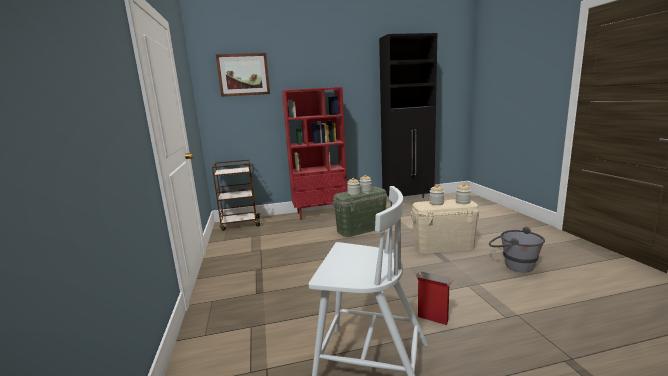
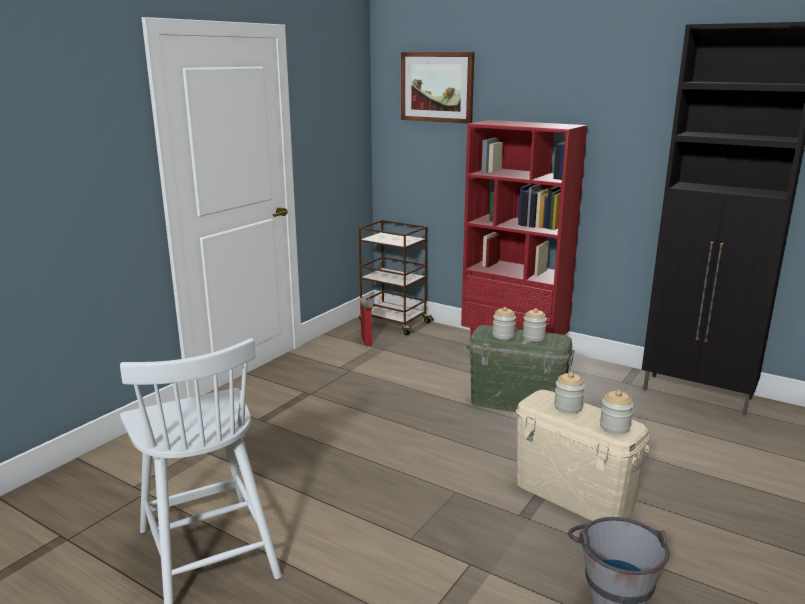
camera: 45 degrees right, 5 degrees up
(433, 319) = (341, 563): cardboard box -> cardboard box (366, 341)

